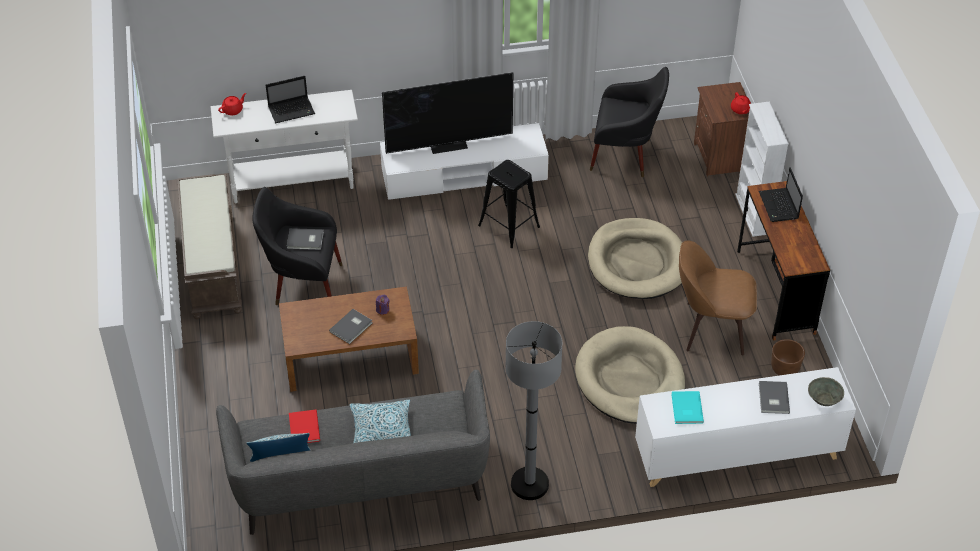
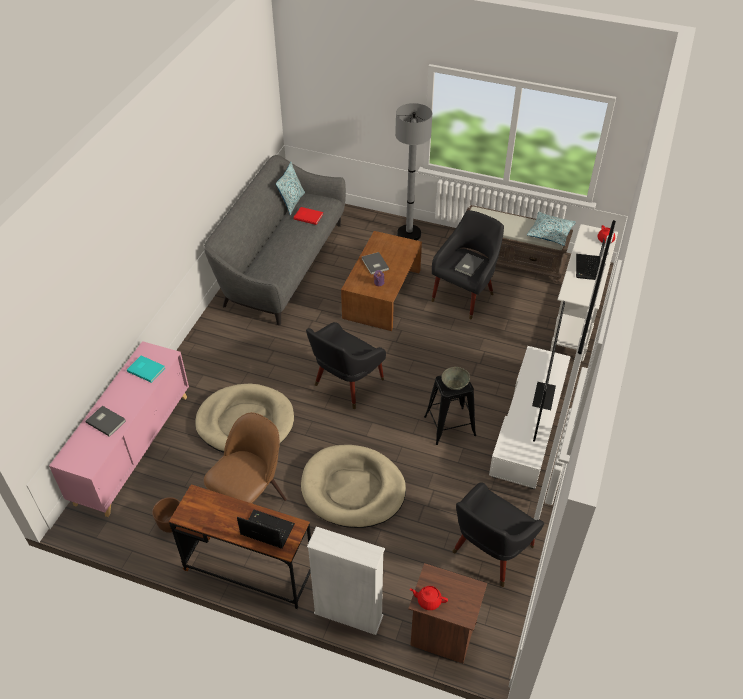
camera: 120 degrees right, 0 degrees up
(381, 430) = (278, 244): pillow -> pillow (550, 233)
(517, 324) = (346, 385): none -> black armchair
(529, 484) = (212, 332): grey floor lamp -> grey floor lamp (409, 234)
(737, 454) = (133, 448): white cabinet -> pink cabinet
(824, 399) = (75, 451): grey bowl -> grey bowl (454, 384)

